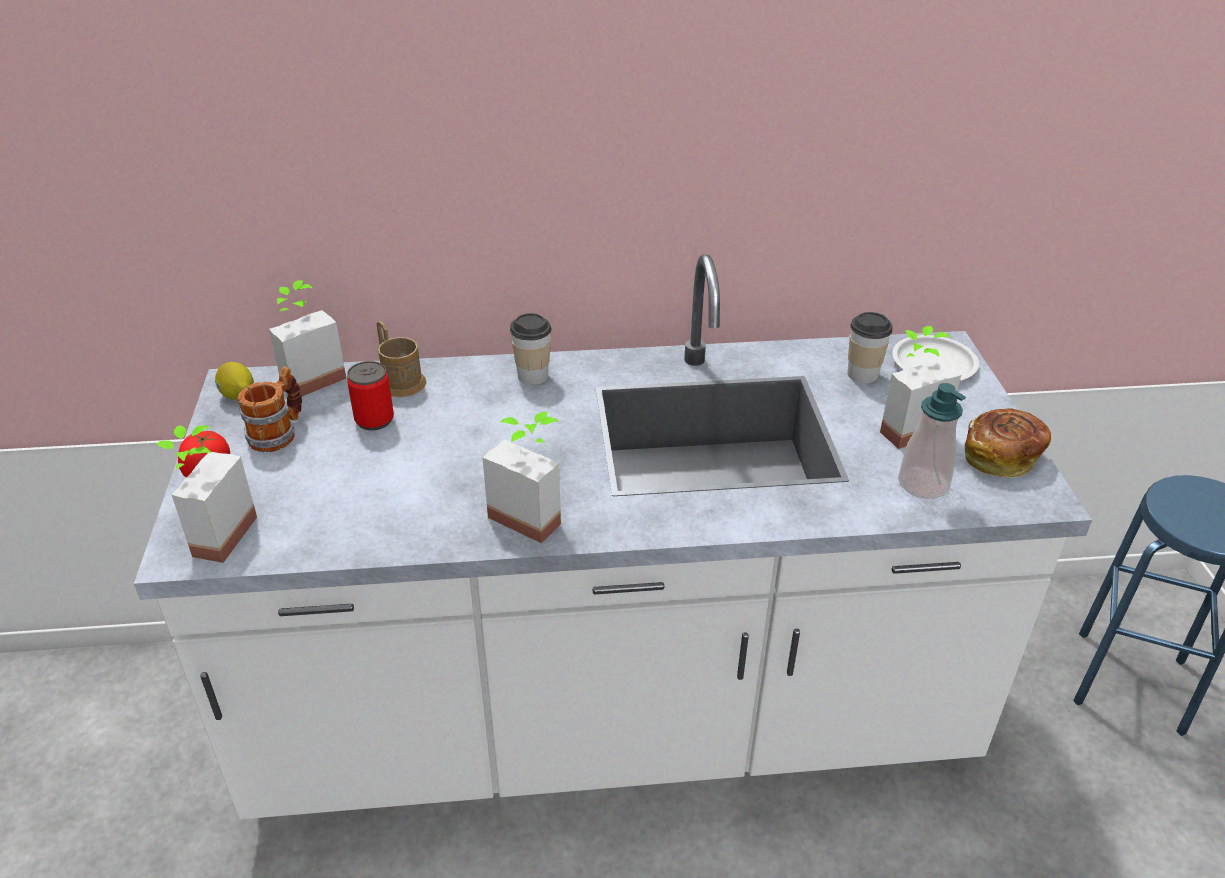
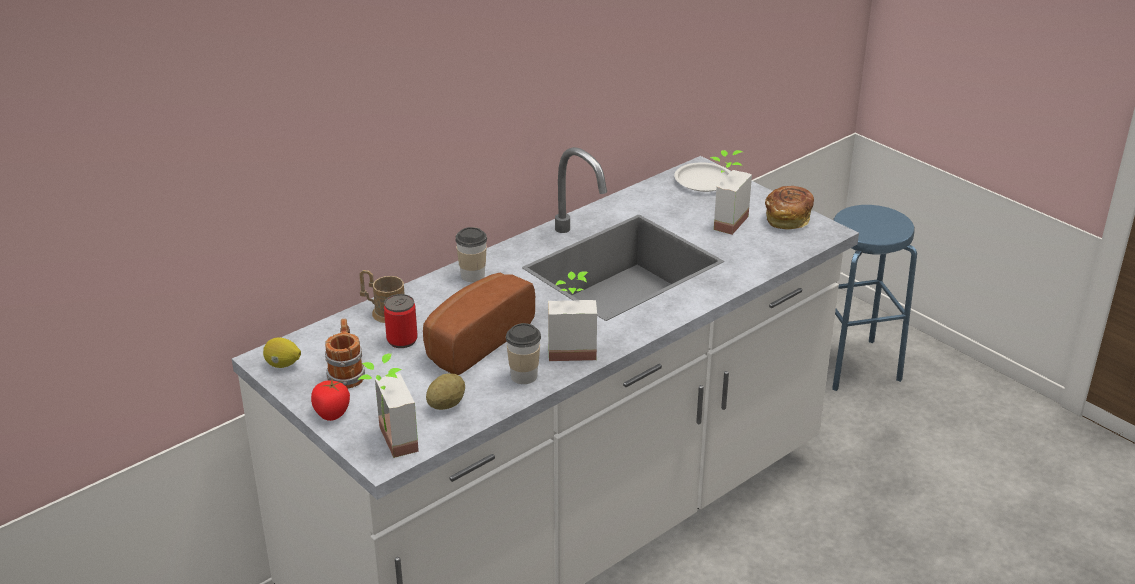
camera: 35 degrees left, 5 degrees down
(308, 377) = (317, 334): potted plant -> none
(320, 518) = (446, 404): none -> potato
(441, 453) = (473, 340): none -> bread
(862, 374) = (670, 201): cup -> cup (524, 376)
(923, 484) = (763, 247): soap dispenser -> none

